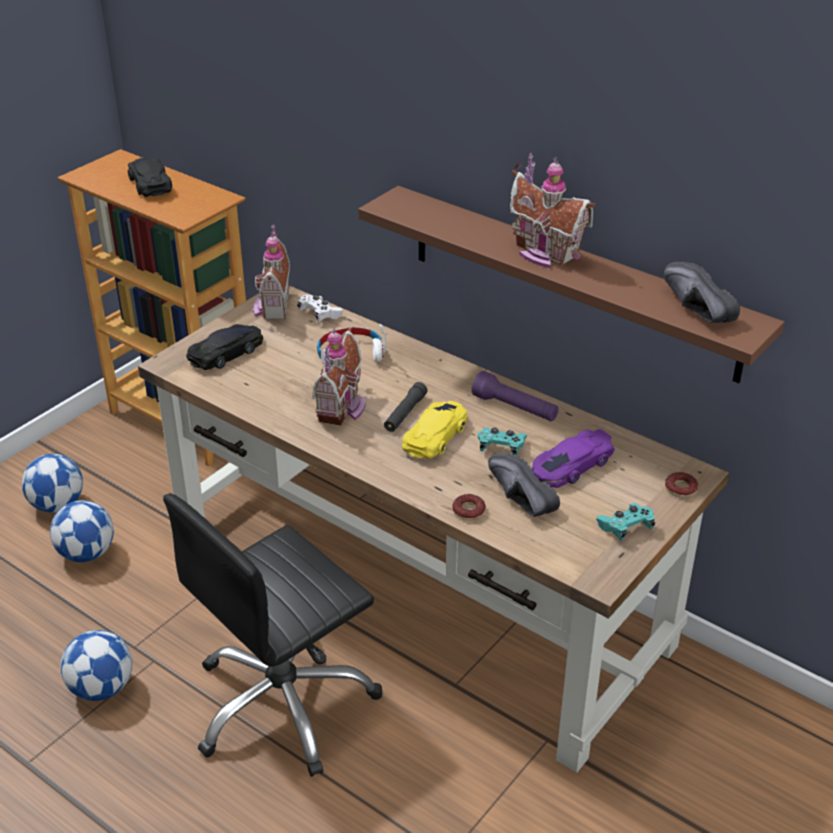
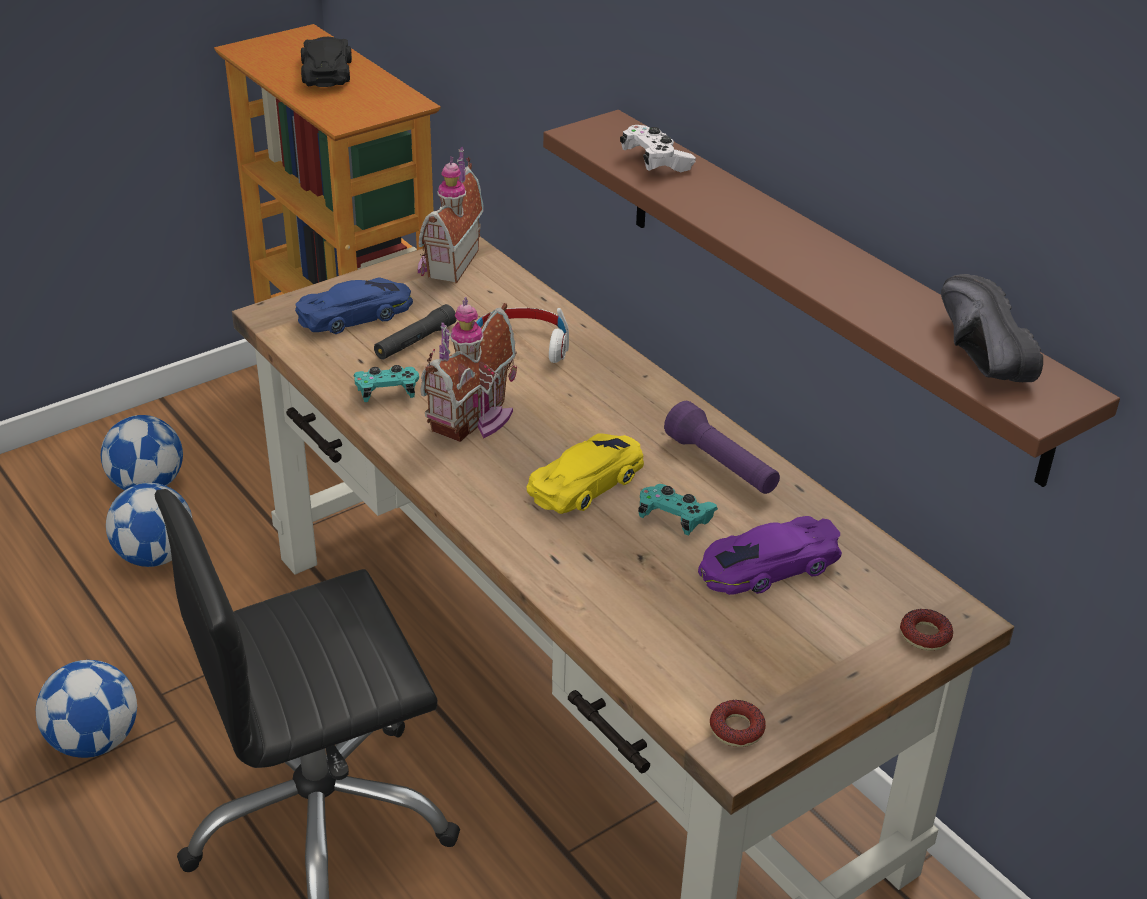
camera: 15 degrees right, 0 degrees up
(226, 352) = (355, 314): black toy car -> blue toy car
(319, 314) = (506, 285): white game controller -> white game controller (656, 161)
(405, 413) = (558, 442): black flashlight -> black flashlight (415, 341)
(468, 511) = (583, 601): donut -> donut (736, 729)
(516, 499) = (663, 599): black shoe -> none
(544, 254) = (780, 234): toy house -> none
(625, 528) = (811, 678): turquoise game controller -> turquoise game controller (387, 392)

